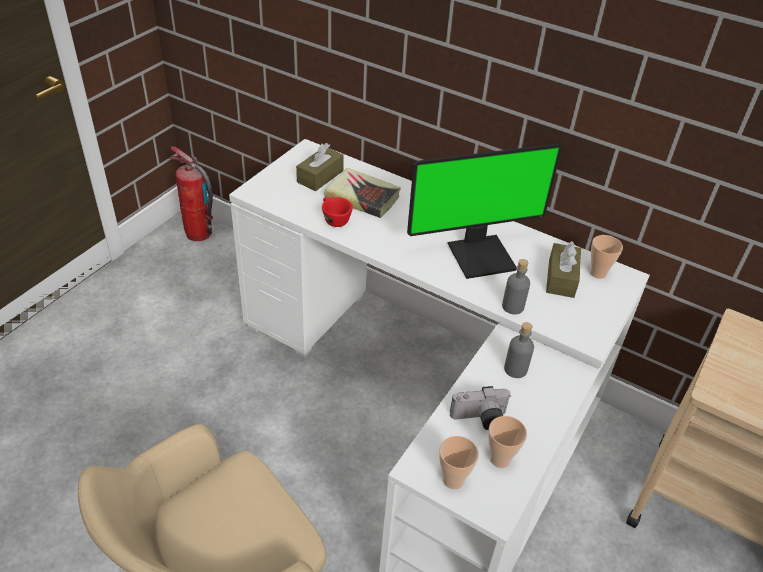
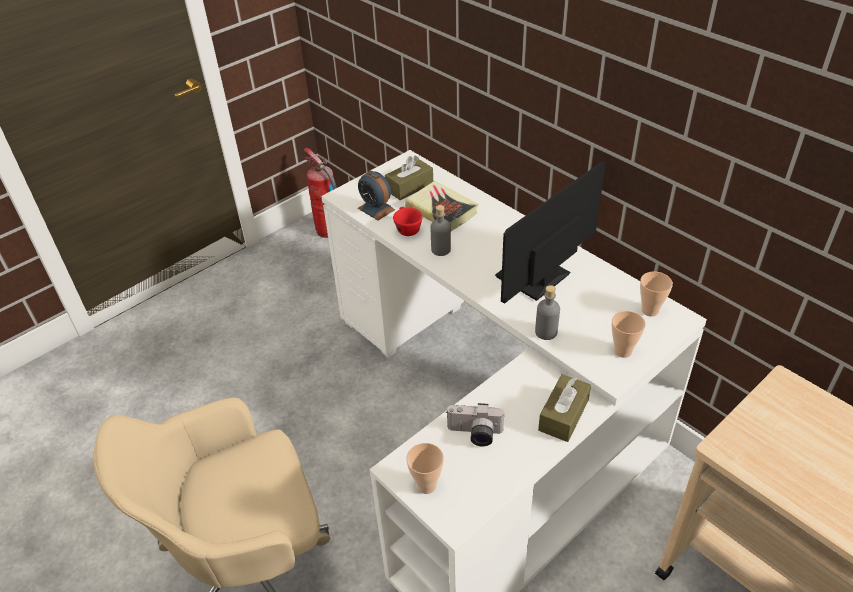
camera: 20 degrees right, 0 degrees up
(294, 202) = (376, 209): none -> alarm clock
(481, 255) = (534, 278): monitor -> monitor turned 135 degrees clockwise
(500, 459) = (479, 474): cup -> cup (622, 351)
(515, 369) = (529, 393): grey bottle -> grey bottle (441, 249)
(561, 278) = (608, 311): brown tissue box -> brown tissue box (563, 415)

